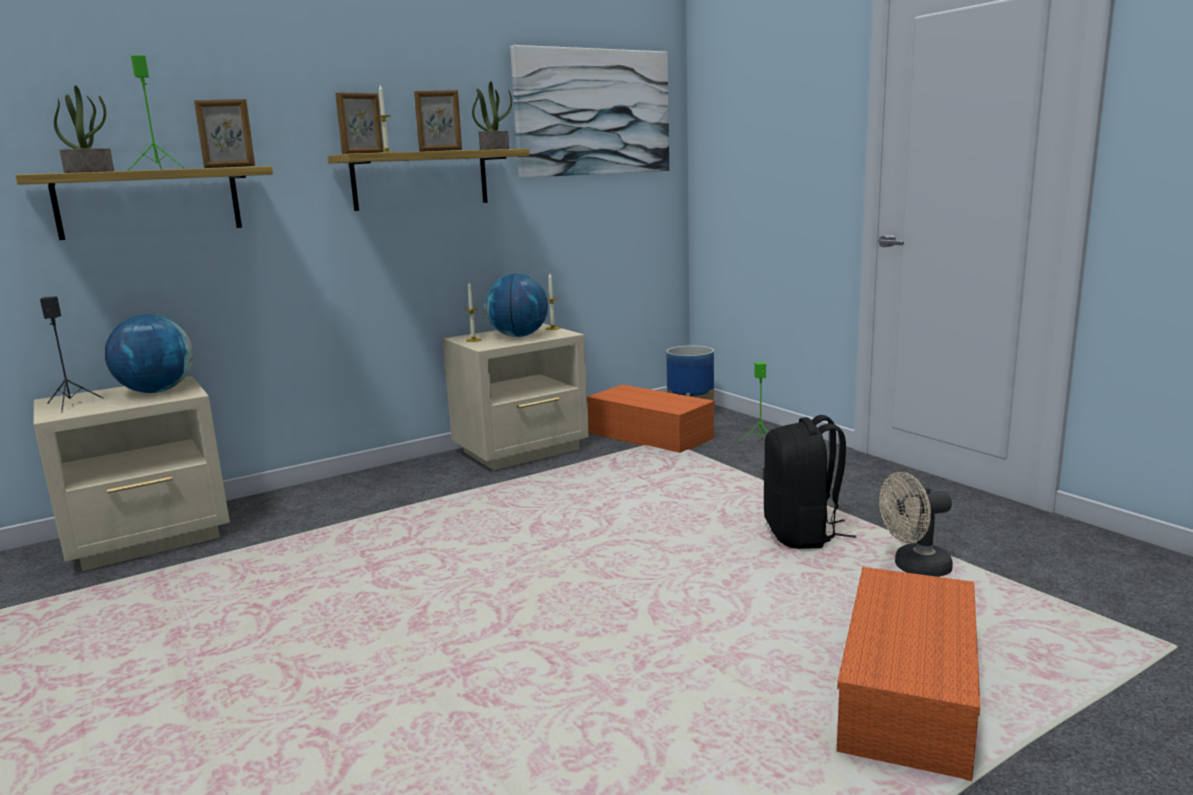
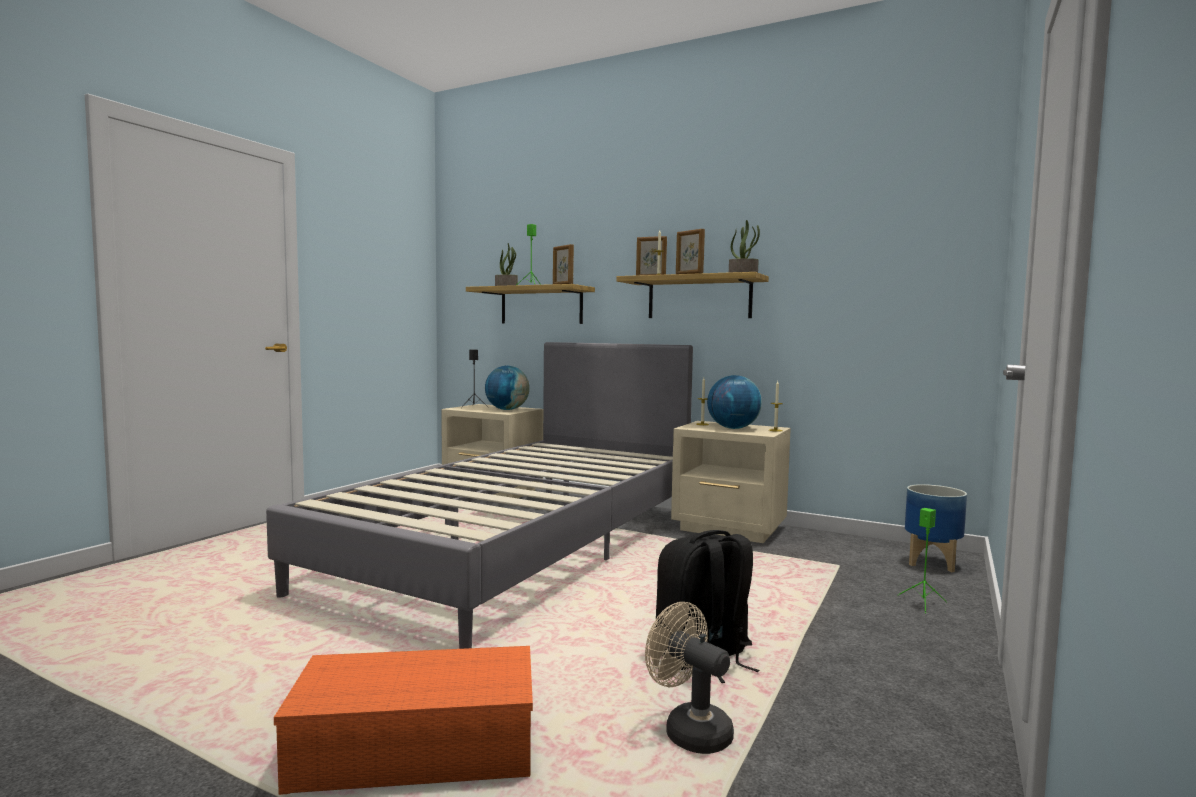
camera: 60 degrees right, 10 degrees down
(429, 558) = (522, 546): none -> grey bed
(593, 112) = (872, 240): picture -> none
(647, 435) = (839, 558): orange storage box -> none

